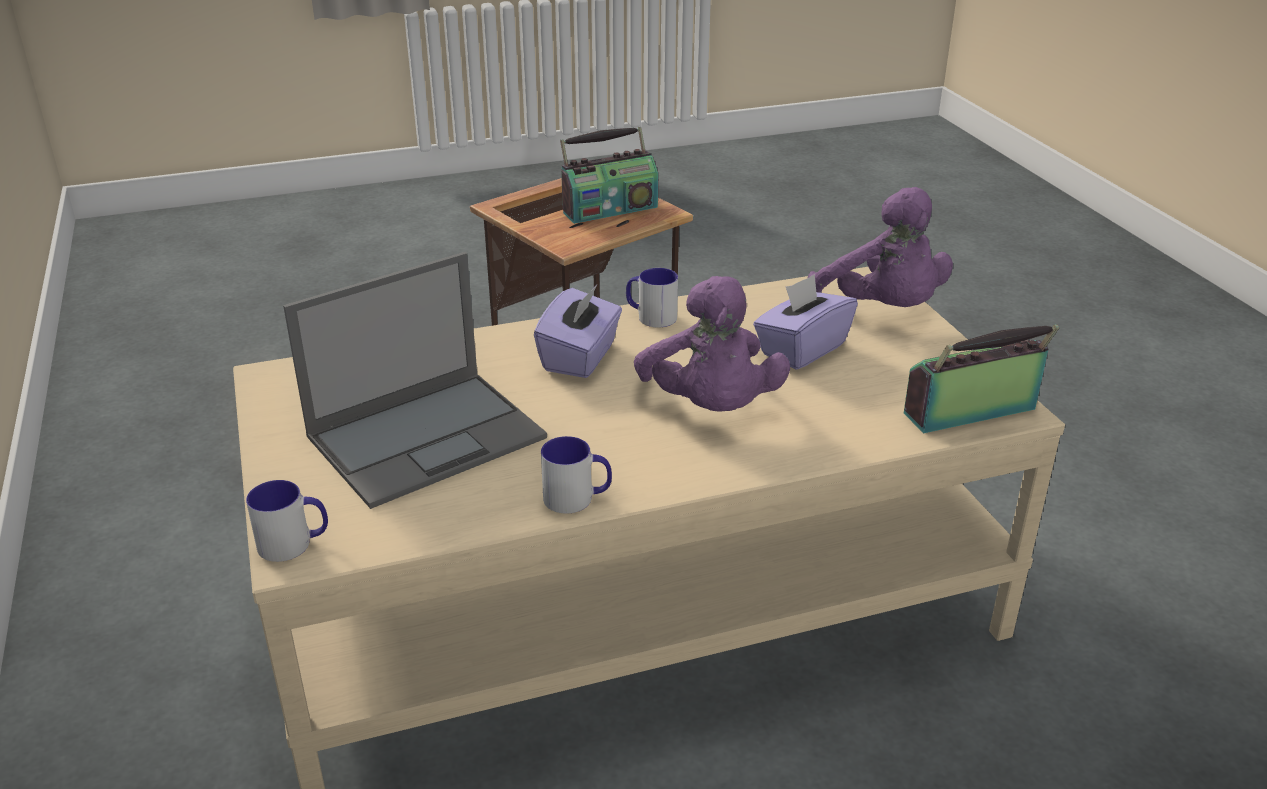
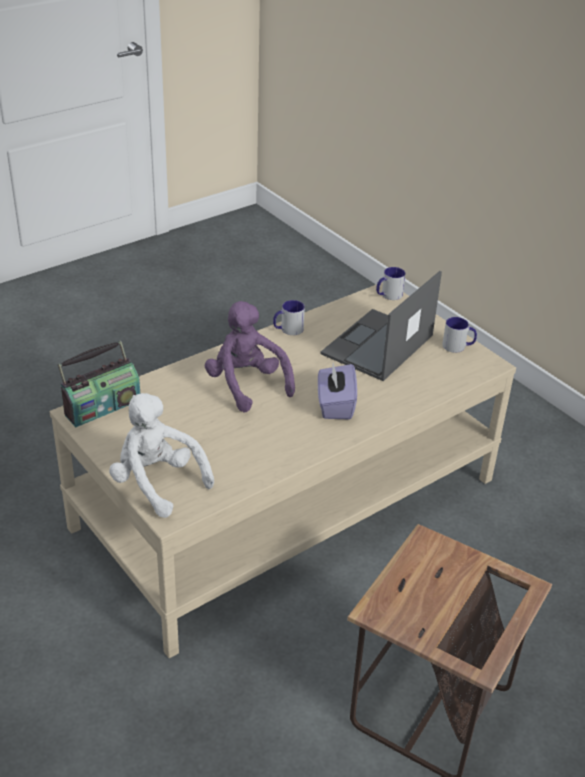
camera: 160 degrees right, 5 degrees up
(609, 209) = (425, 603): radio -> none
(650, 316) = (311, 445): mug -> mug (458, 346)
(801, 349) = (206, 436): purple tissue box -> none
(882, 309) = (157, 483): purple plush toy -> white plush toy

